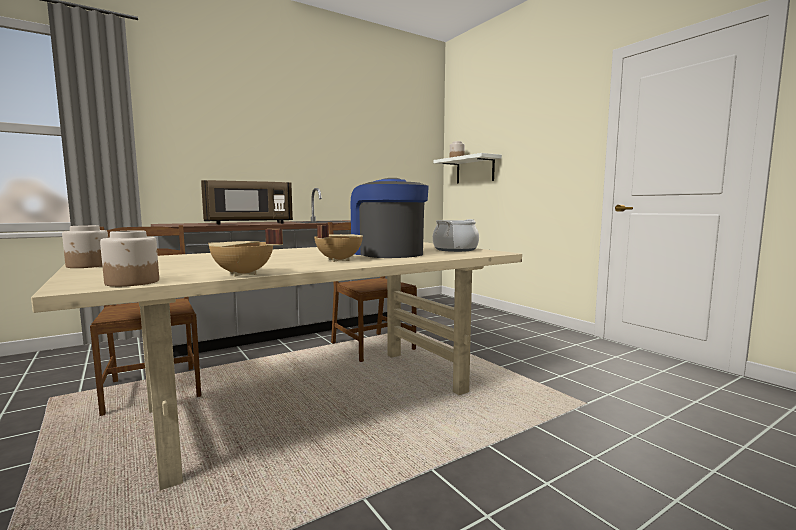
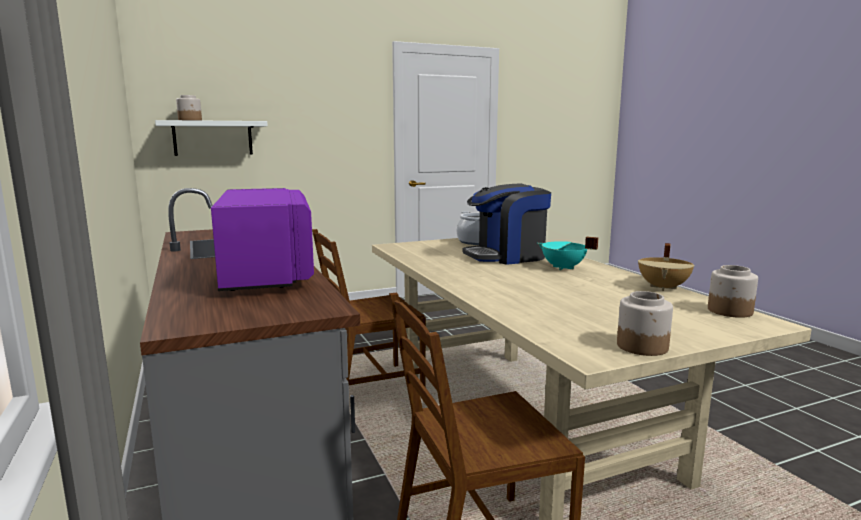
camera: 80 degrees left, 5 degrees up
(248, 223) = (267, 274): brown microwave -> purple microwave
(338, 260) = (563, 268): beige cooking pot -> turquoise cooking pot

